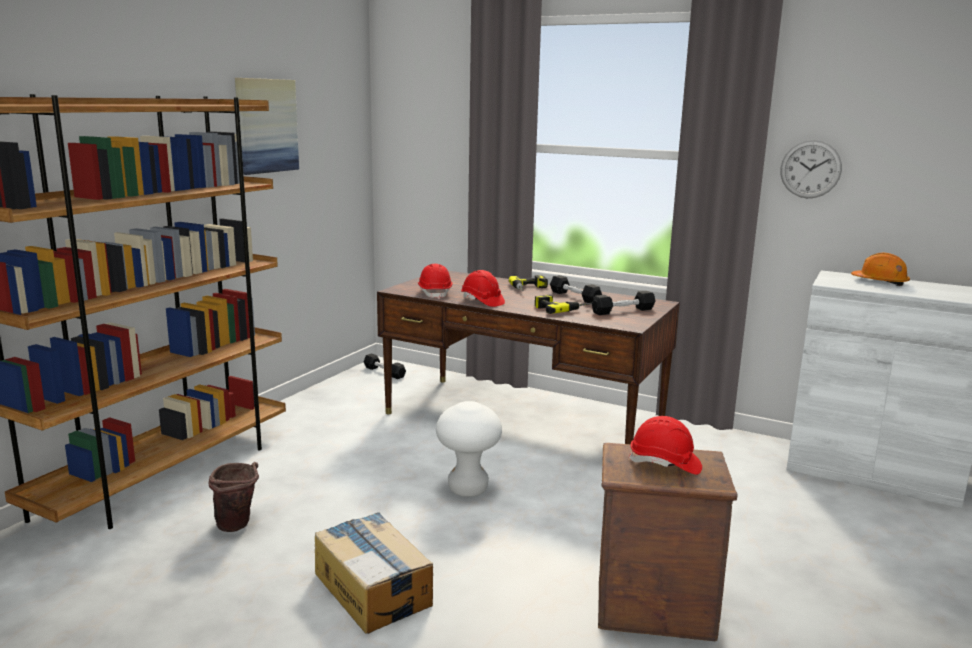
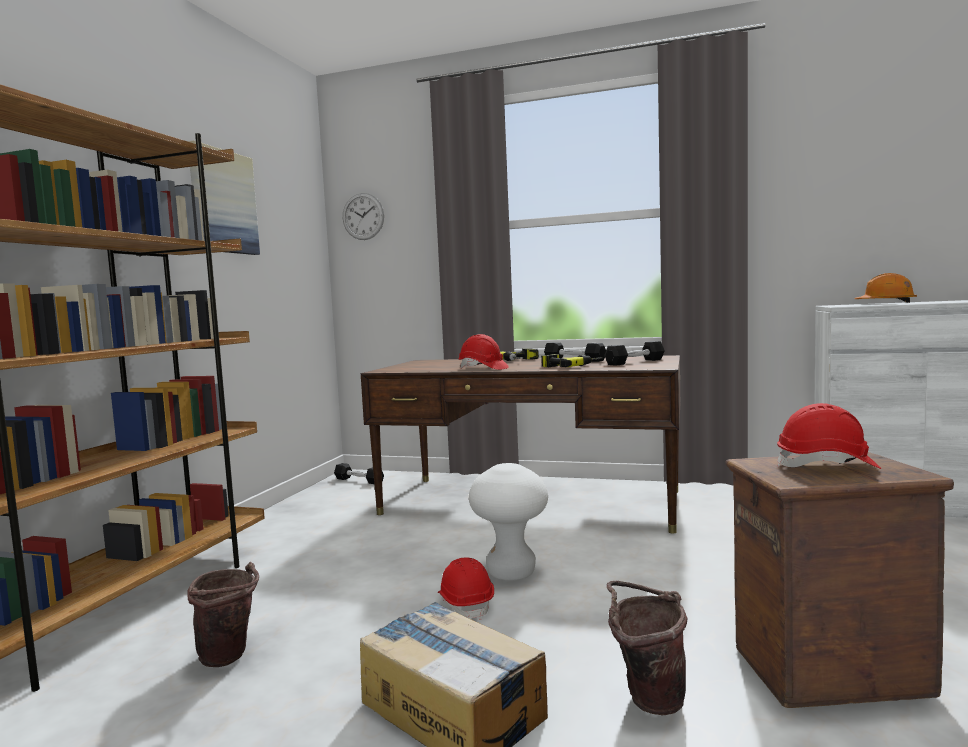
camera: 10 degrees left, 10 degrees down
(435, 293) = (426, 369): red hard hat -> red hard hat (466, 604)
(508, 605) = (647, 698): none -> brown bucket
(810, 169) = (791, 208): wall clock -> wall clock (363, 216)

